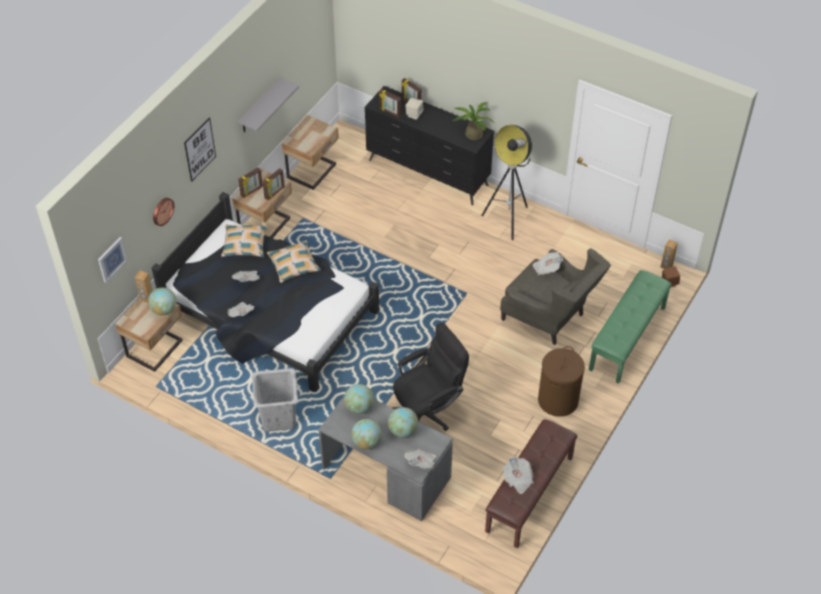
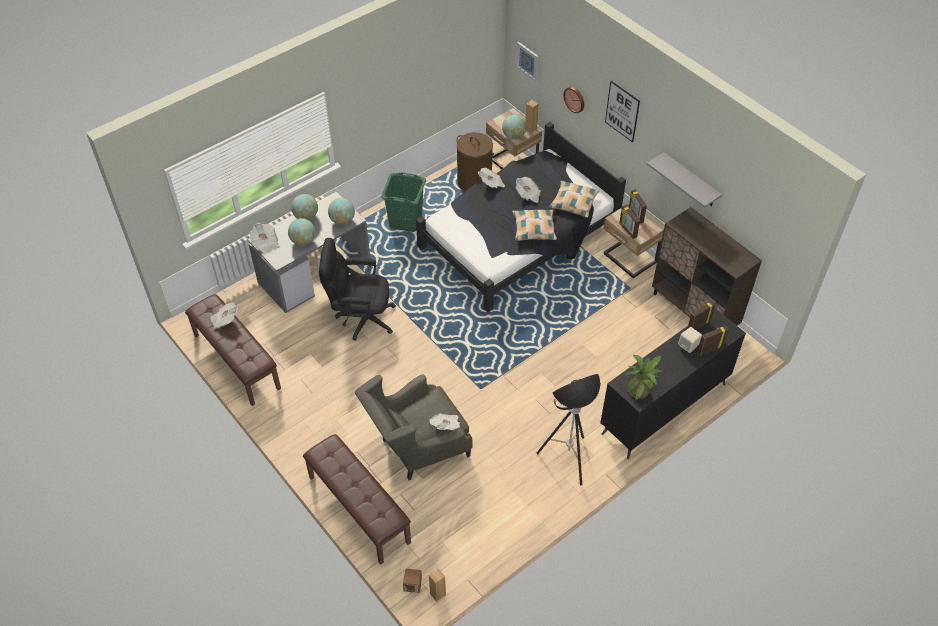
camera: 110 degrees right, 0 degrees up
(278, 417) = (406, 220): grey laundry basket -> green laundry basket
(313, 172) = (694, 311): beige nightstand -> brown cabinet
(428, 410) = (360, 318): black office chair -> black office chair turned 105 degrees clockwise
(558, 400) = (318, 418): brown laundry basket -> brown laundry basket (474, 182)
(628, 339) = (358, 509): green bench -> brown bench

